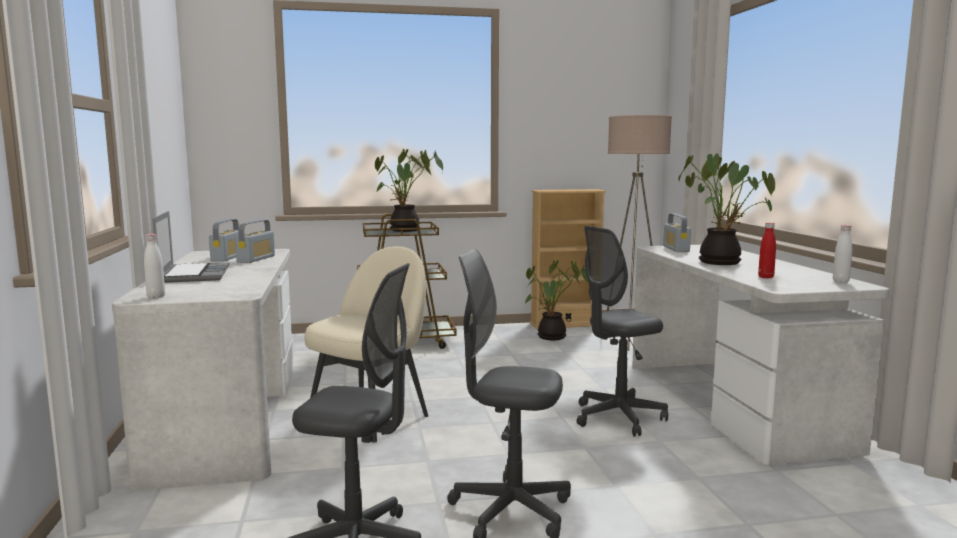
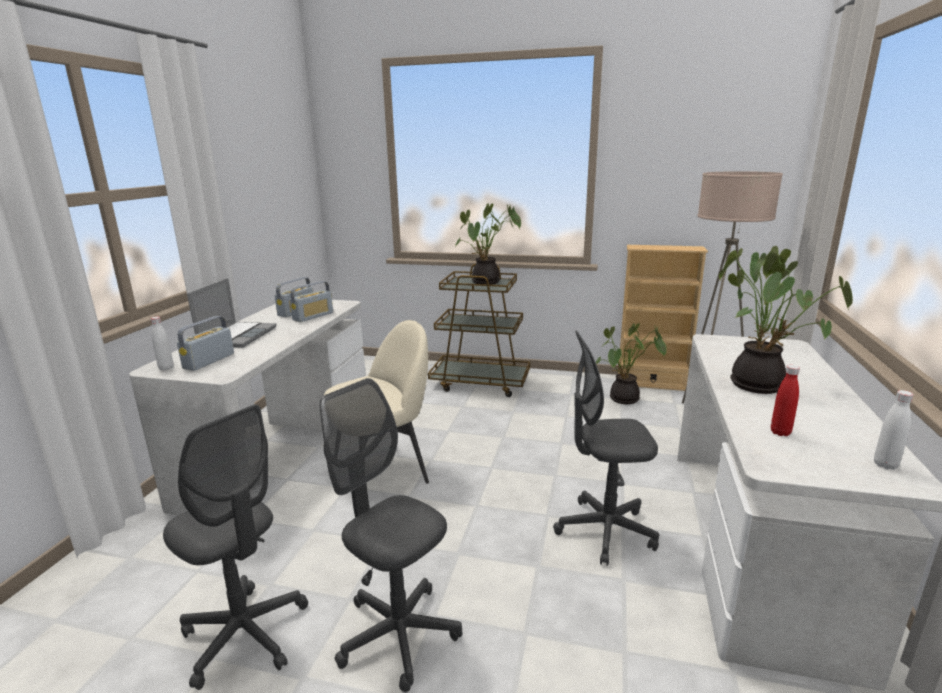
camera: 25 degrees right, 10 degrees up
(676, 249) = (734, 346): radio -> radio (209, 361)

